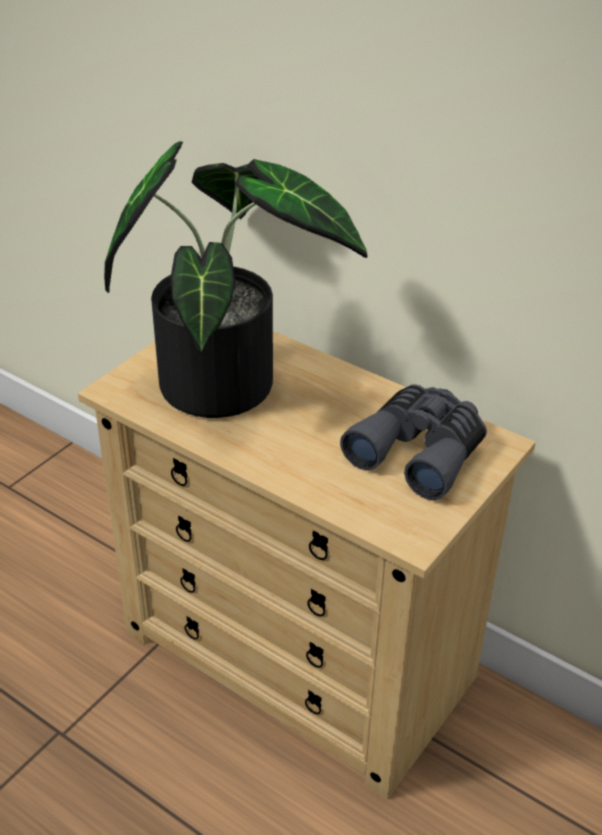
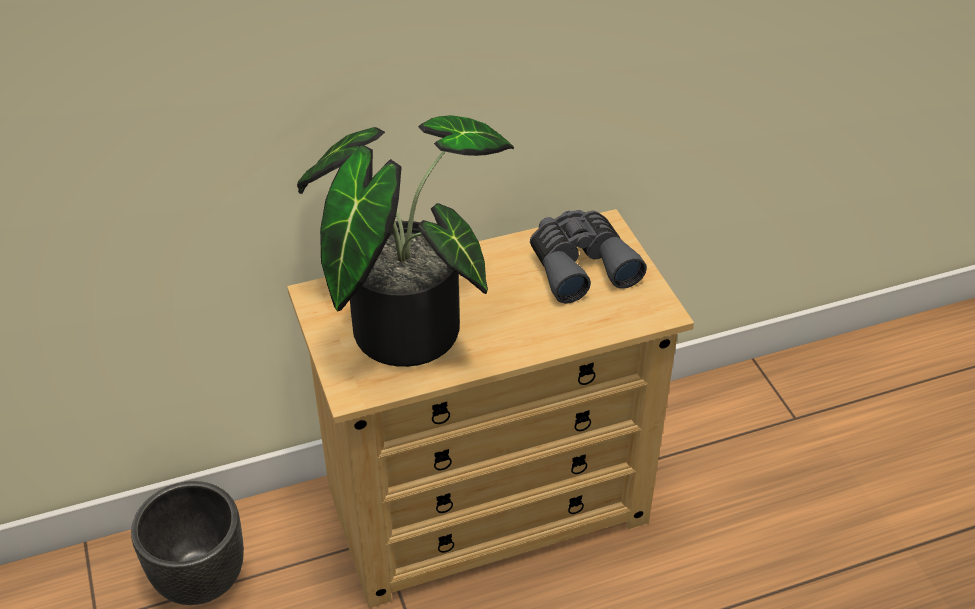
camera: 55 degrees left, 5 degrees up
(84, 517) = (199, 577): none -> black planter

